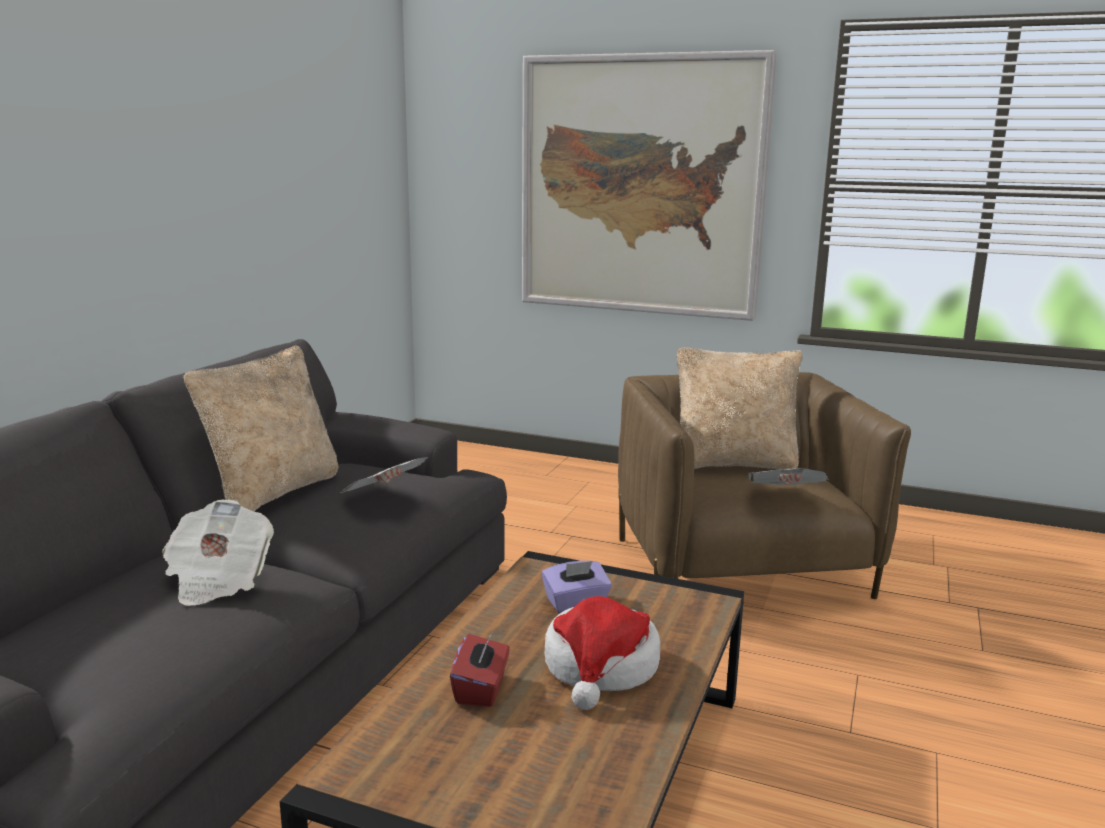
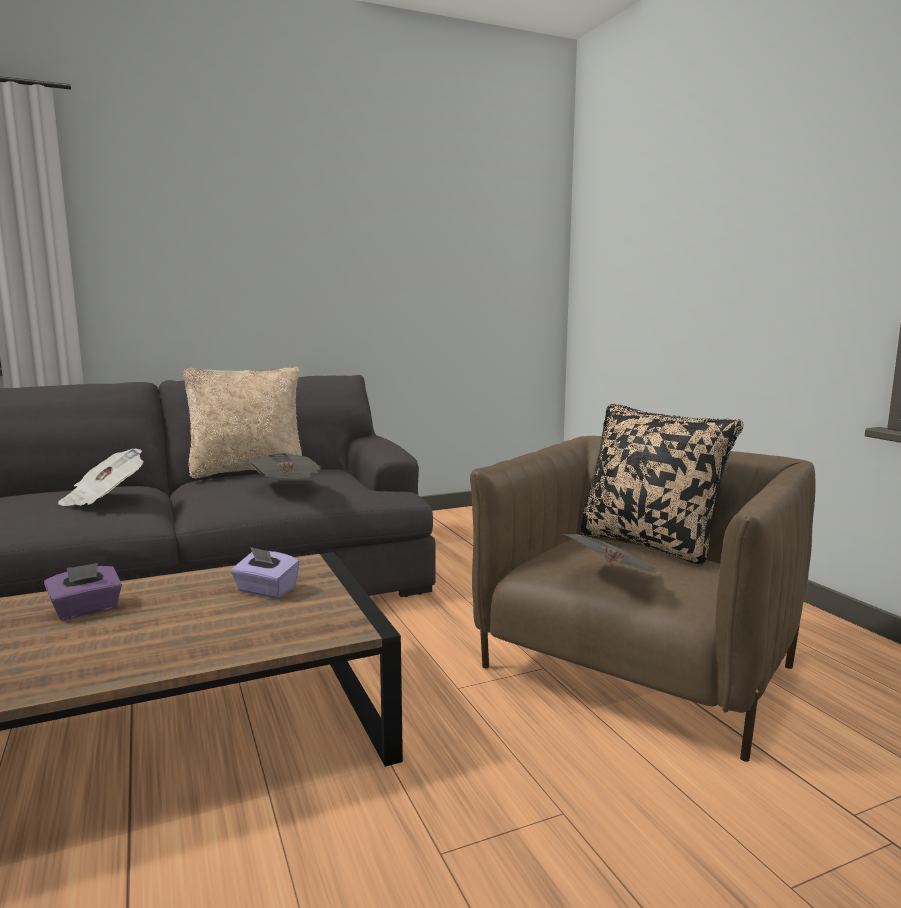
camera: 45 degrees right, 5 degrees down
(481, 689) = (86, 610): red tissue box -> purple tissue box
(601, 667) = (166, 631): hat -> none
(641, 186) = (725, 256): picture -> none
(735, 466) = (649, 547): beige pillow -> black pillow

